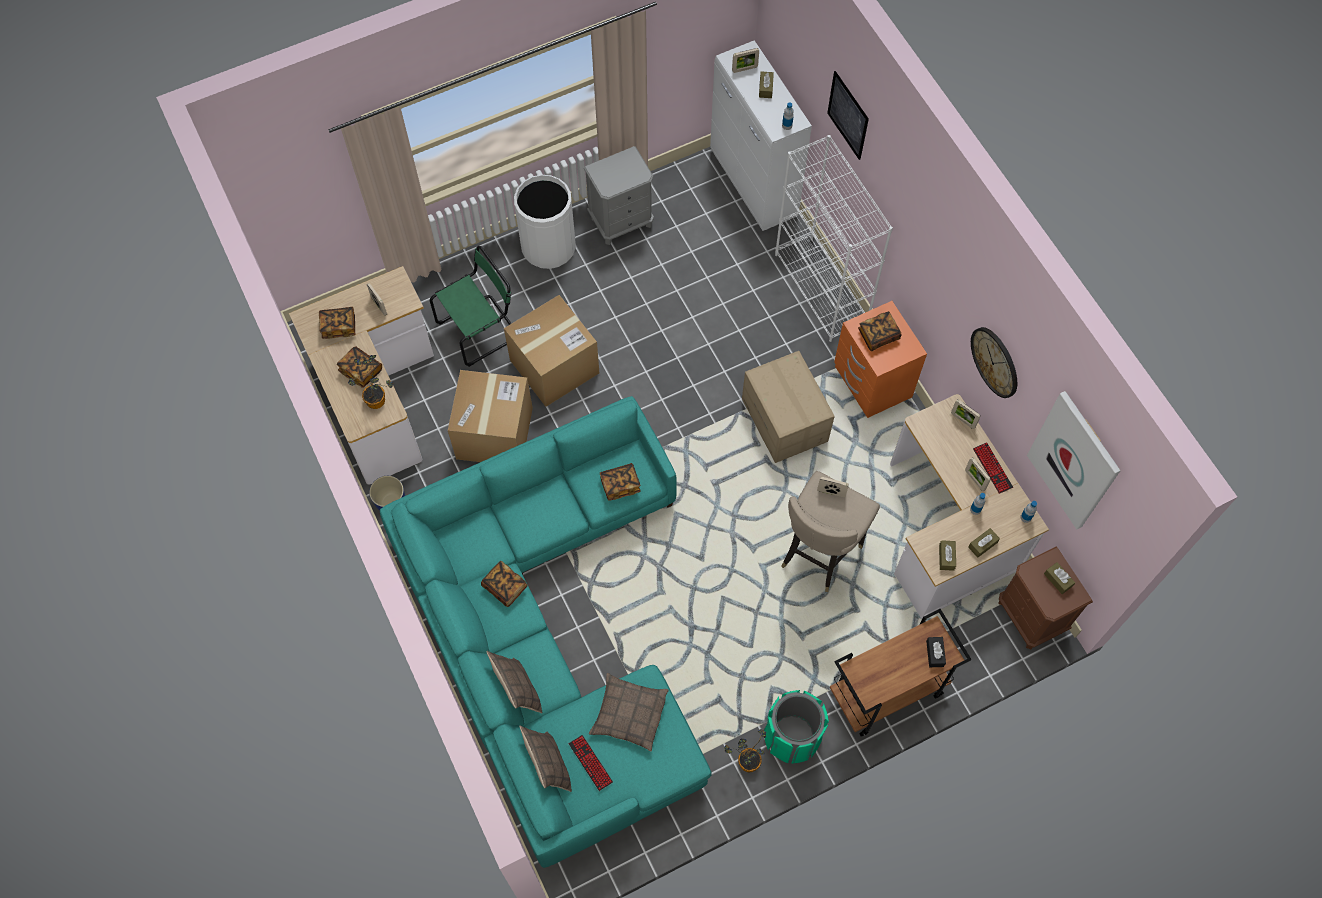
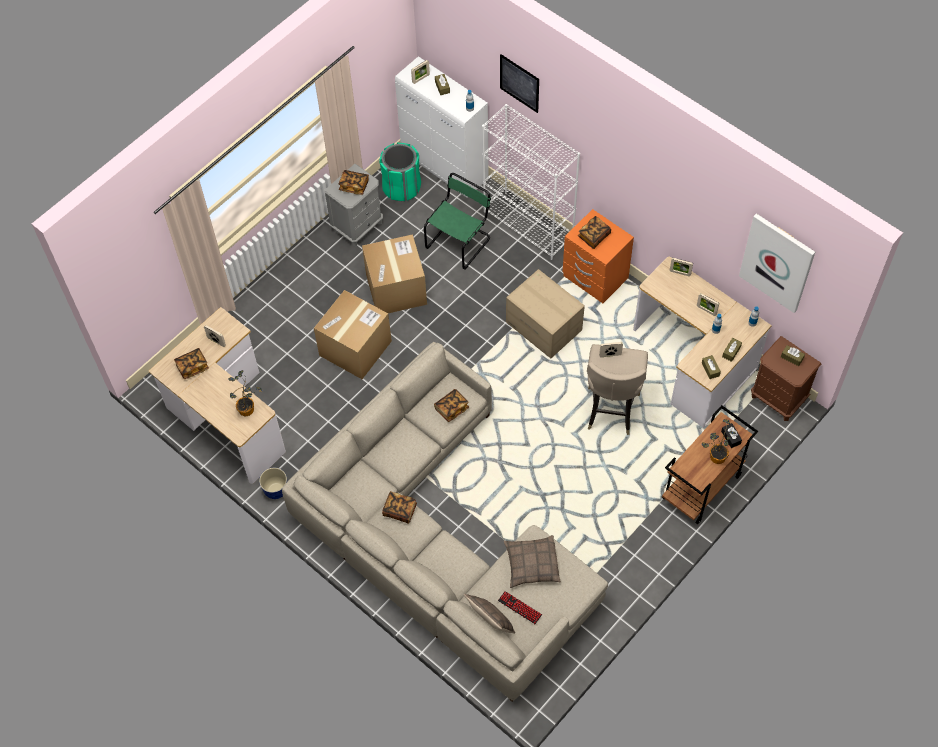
camera: 20 degrees left, 5 degrees down
(361, 371) = (225, 392): book -> book (354, 186)
(481, 329) = (286, 341): green chair -> green chair (460, 241)
(494, 433) = (332, 412): cardboard box -> cardboard box (396, 289)
(518, 690) = (443, 579): pillow -> none
(548, 247) = (311, 263): white trash can -> none
(549, 634) = (439, 539): turquoise sofa -> beige sofa
(745, 761) = (623, 573): potted plant -> potted plant (715, 457)
(792, 737) = (649, 543): green trash can -> green trash can (402, 187)
(992, 468) = (715, 298): keyboard -> none
(995, 361) = (693, 217): wall clock -> none

